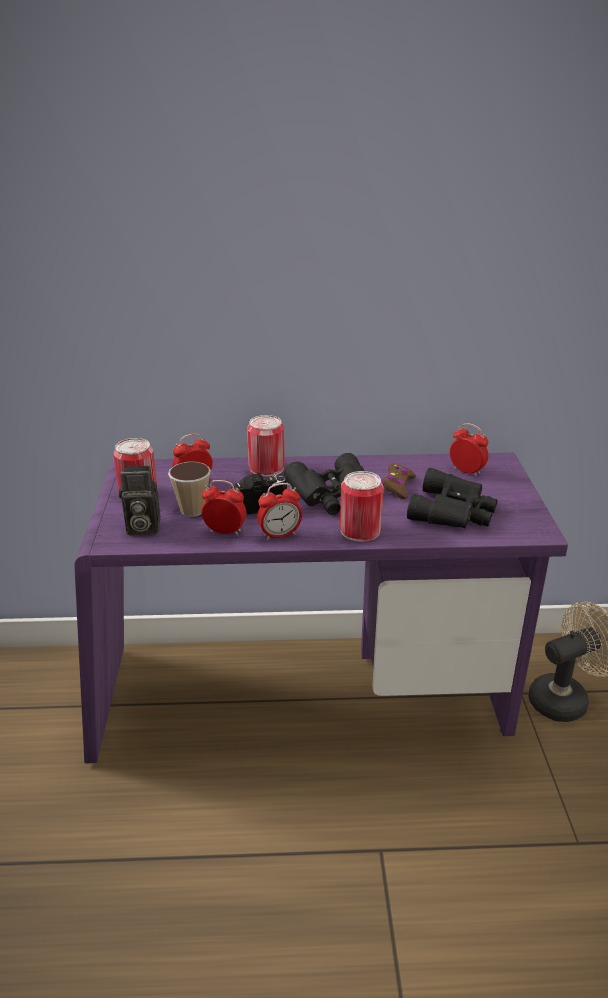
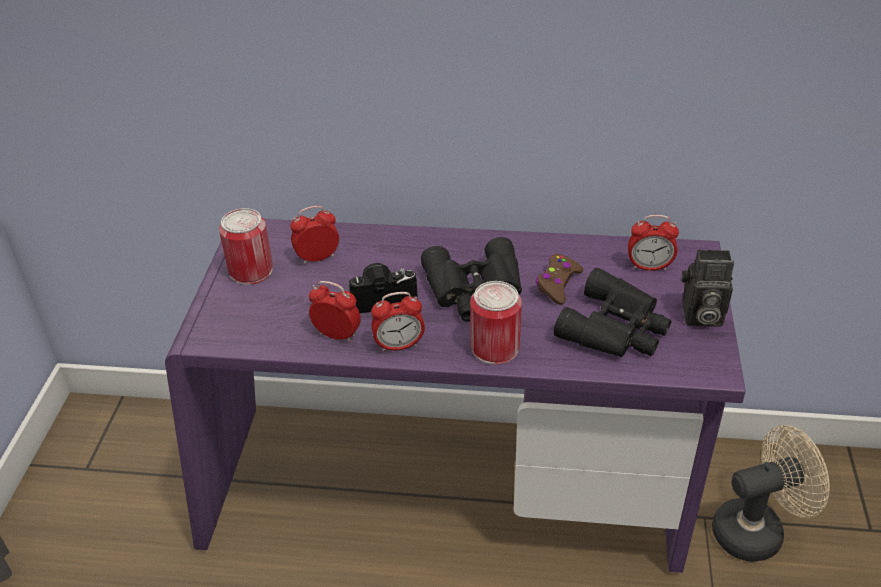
camera: 10 degrees right, 10 degrees up
(141, 528) = (244, 321): camera -> camera (700, 316)
(192, 510) = (307, 300): cup -> none
(266, 468) = (406, 243): can -> none
(466, 471) = (649, 267): alarm clock -> alarm clock turned 135 degrees clockwise

